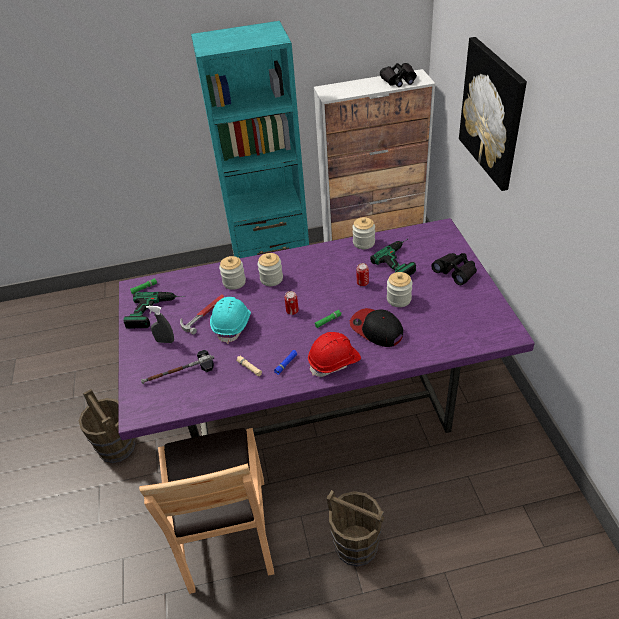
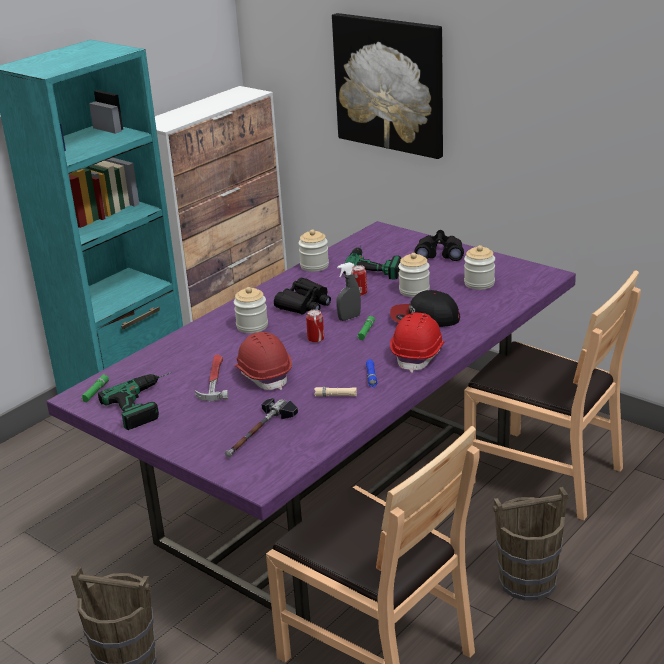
camera: 40 degrees left, 15 degrees down
(165, 341) = (199, 418): grey spray bottle -> grey spray bottle (349, 318)
(232, 325) = (263, 375): turquoise hard hat -> red hard hat
(234, 282) = (210, 344): jar -> jar (479, 283)
(399, 80) = (229, 98): black binoculars -> black binoculars (304, 304)
(453, 468) = (544, 474): none -> brown chair

